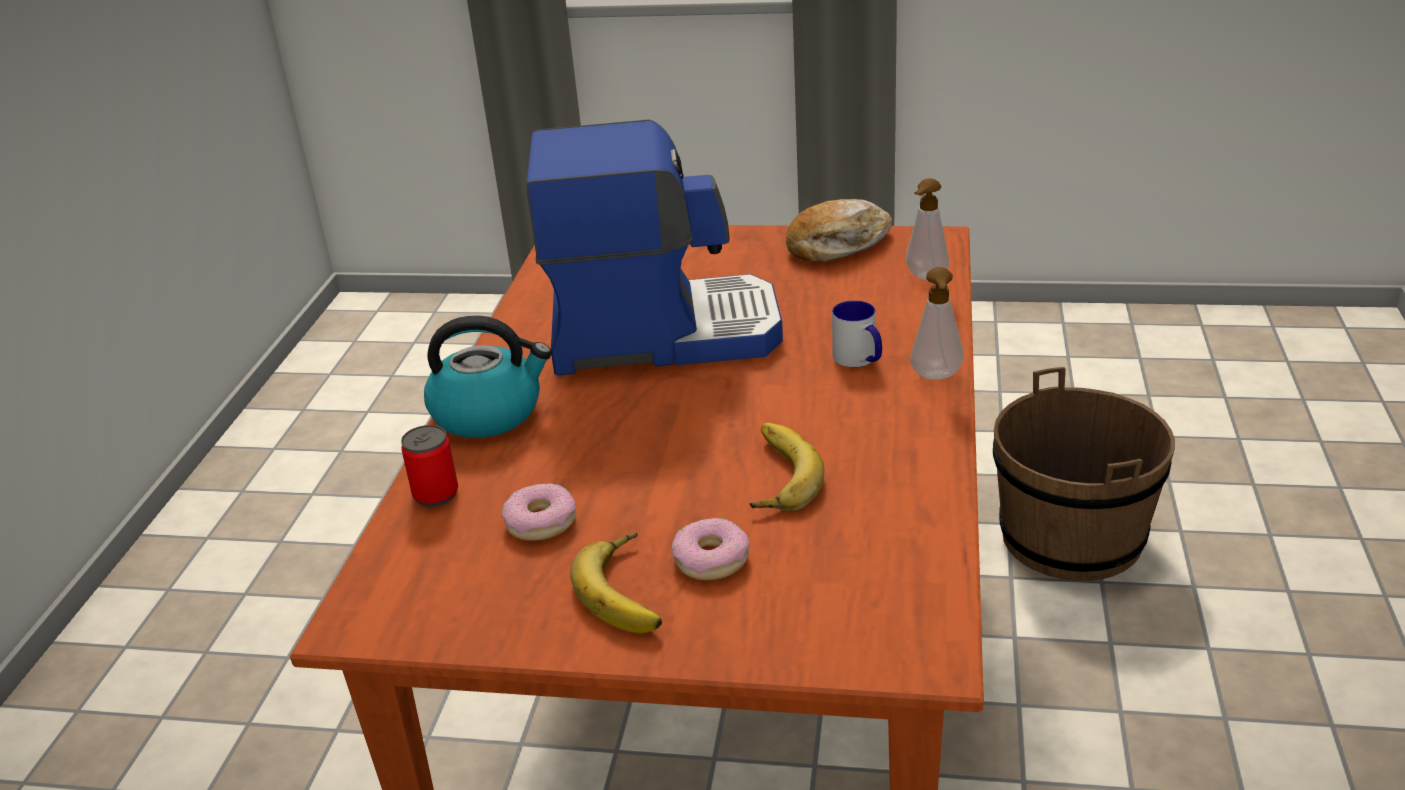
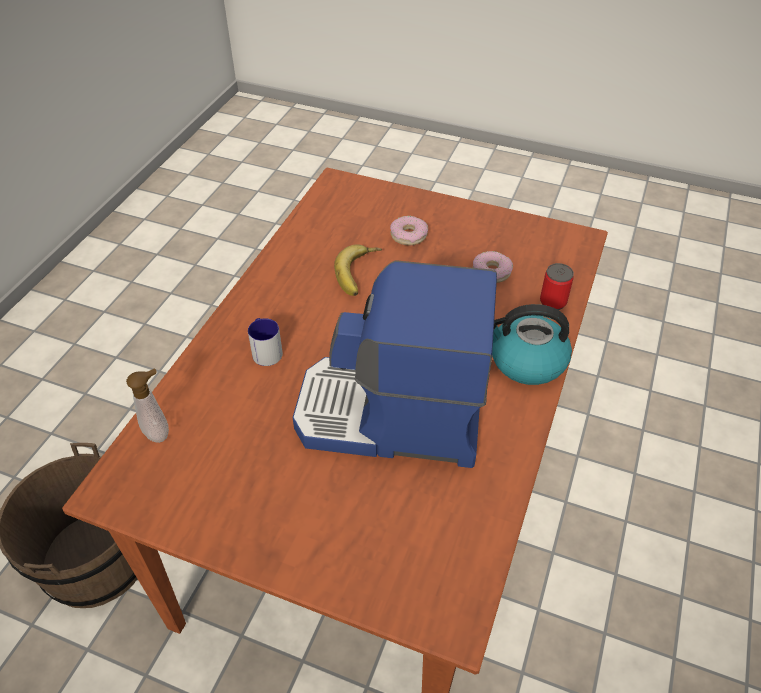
camera: 170 degrees left, 15 degrees up
(630, 590) = (450, 228): banana -> none
(837, 245) = (195, 508): bread -> none
(936, 377) = (229, 323): soap dispenser -> none

